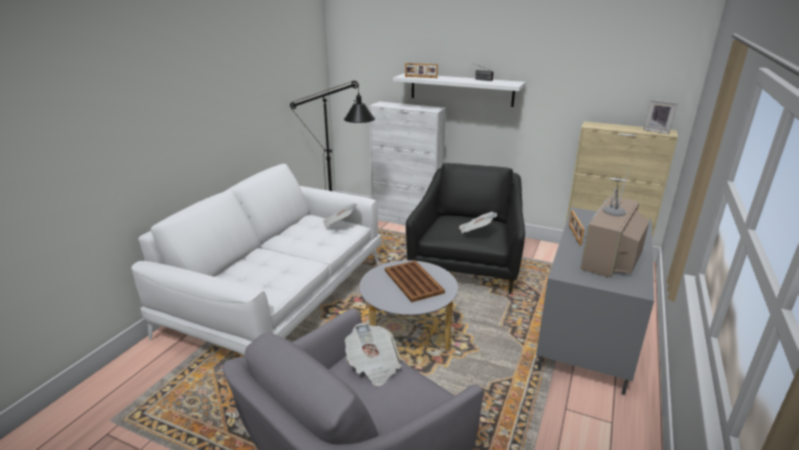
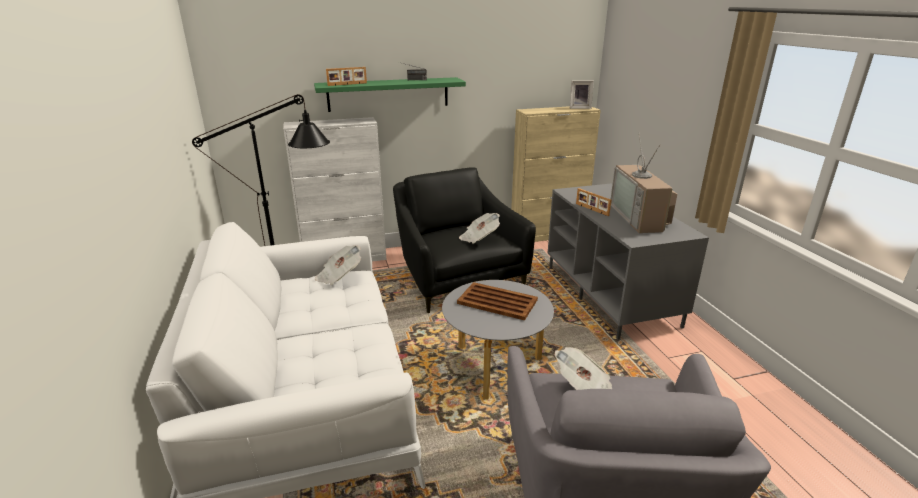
camera: 40 degrees left, 0 degrees up
(461, 89) = (388, 94): white shelf -> green shelf

